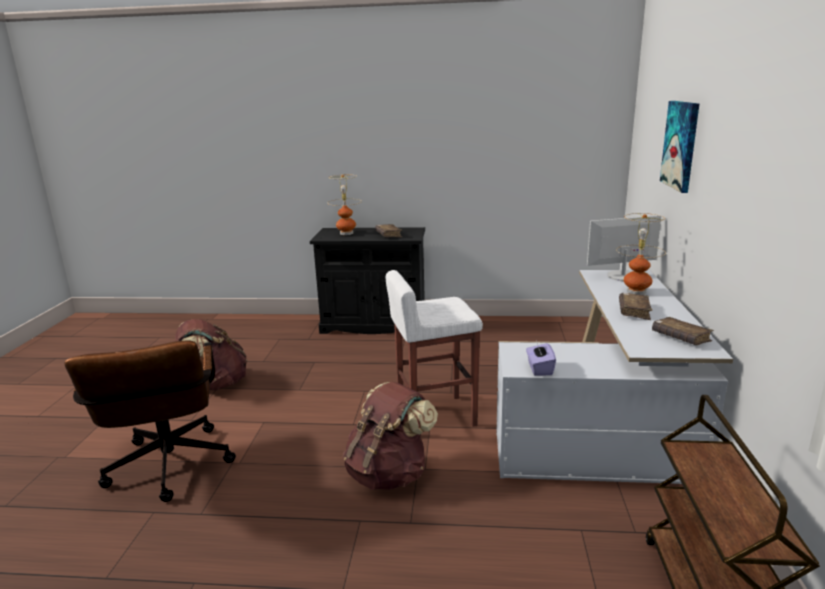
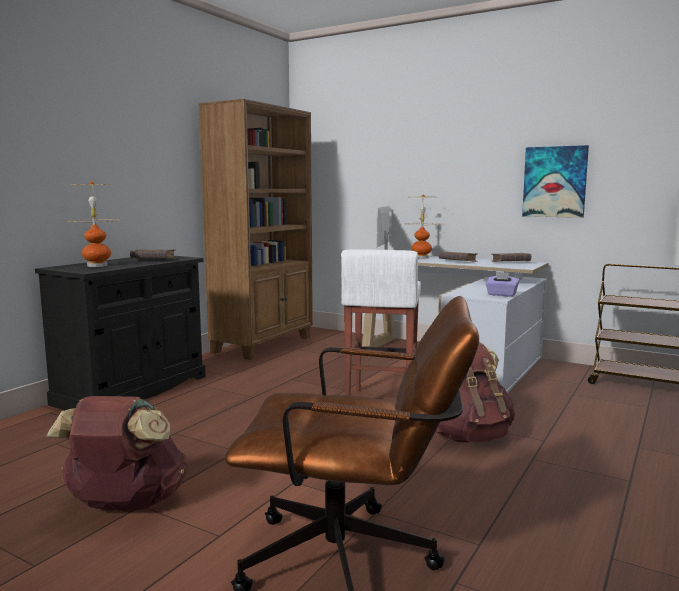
camera: 65 degrees left, 10 degrees down
(529, 326) = (264, 344): none -> brown bookcase
(681, 145) = (408, 148): picture -> picture (554, 182)

